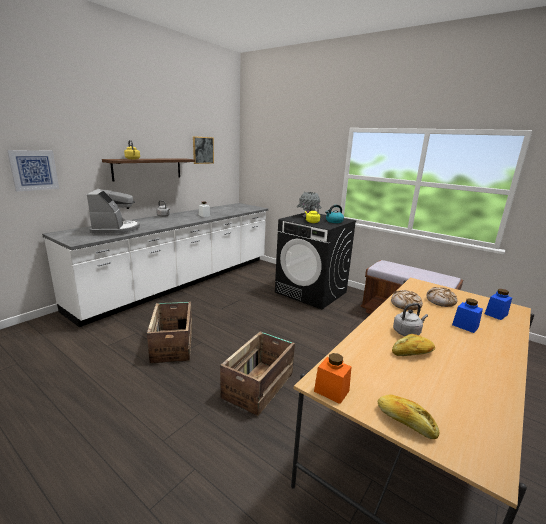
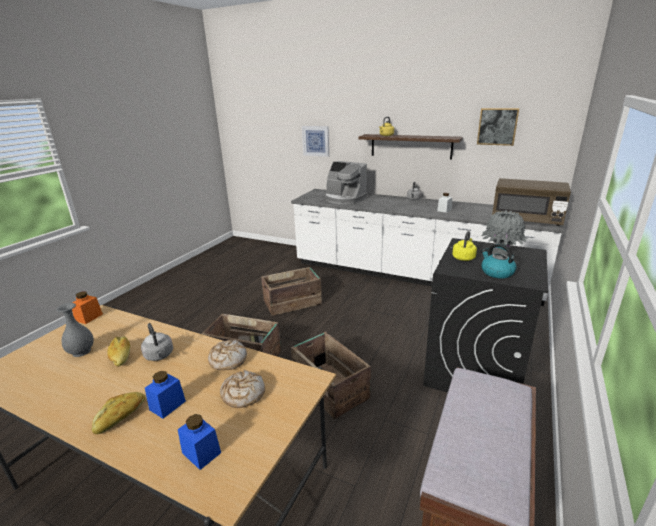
camera: 80 degrees right, 5 degrees up
(116, 230) = (344, 199): coffee machine -> coffee machine turned 60 degrees clockwise
(246, 209) = (526, 220): none -> brown microwave
(315, 342) = (330, 387): none -> crate
(405, 422) = (43, 345): bread -> bread (121, 417)
(411, 381) = (82, 351): none -> grey vase

